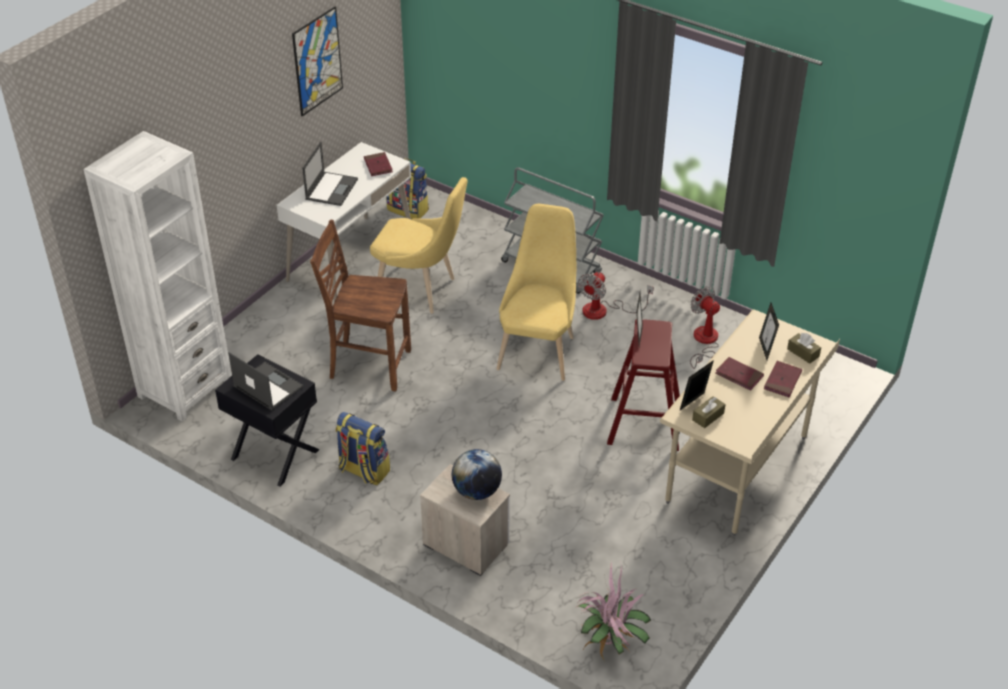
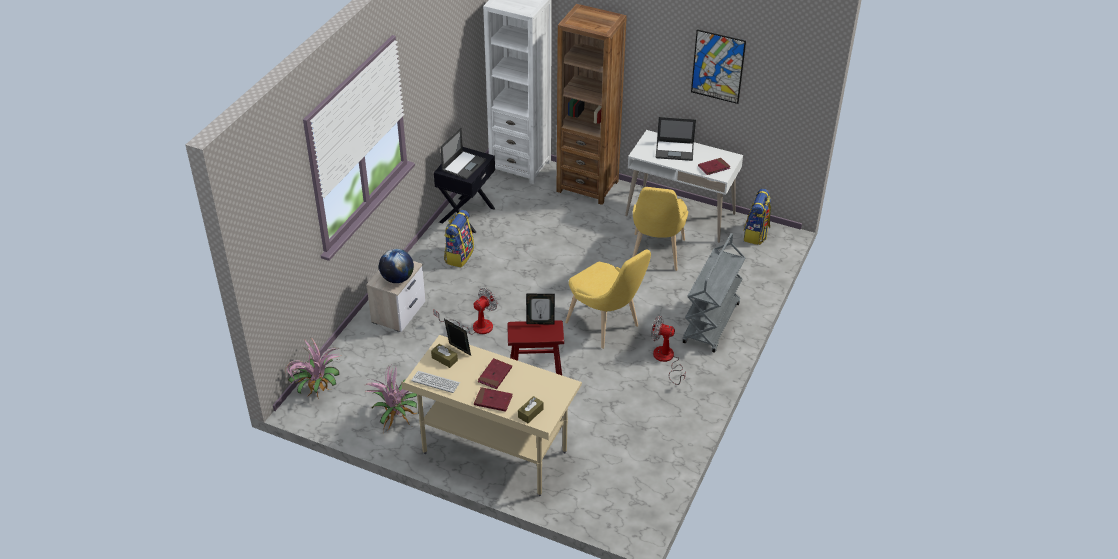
camera: 80 degrees right, 0 degrees up
(260, 329) = (587, 186): none -> brown bookcase
(368, 365) = (564, 242): brown chair -> none
(538, 349) = (606, 326): yellow chair -> yellow chair turned 45 degrees clockwise
(671, 557) = (398, 418): none -> potted plant
(704, 342) = (645, 425): fan -> fan (475, 326)
(749, 427) = (435, 382): none -> keyboard
(765, 349) = (530, 390): picture frame -> none

